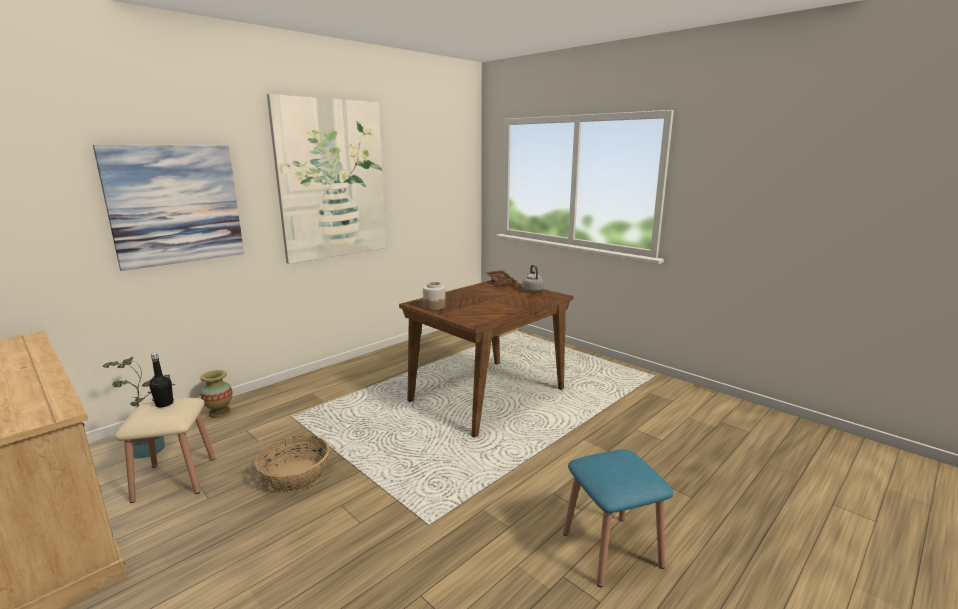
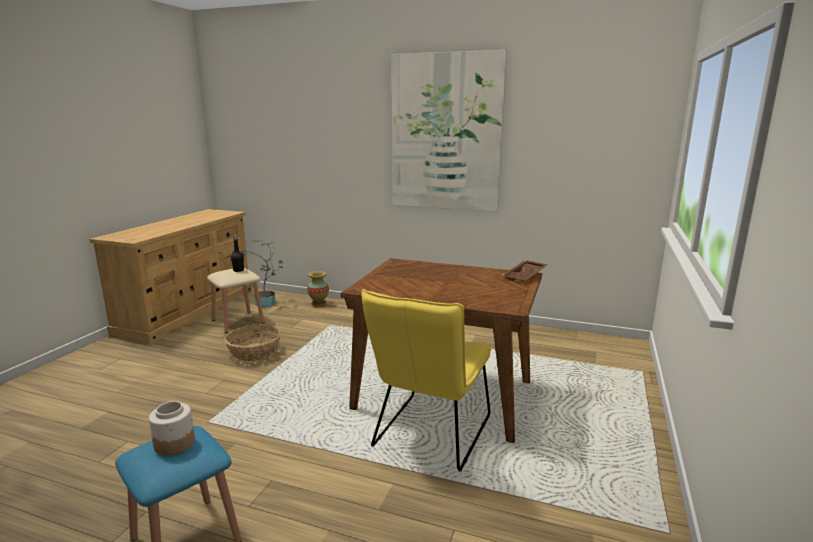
camera: 65 degrees right, 0 degrees up
(175, 205) = (321, 144): picture -> none
(434, 307) = (394, 268): jar -> jar (175, 443)
(532, 290) = (514, 293): grey kettle -> none
(536, 413) = (429, 435): none -> yellow chair

